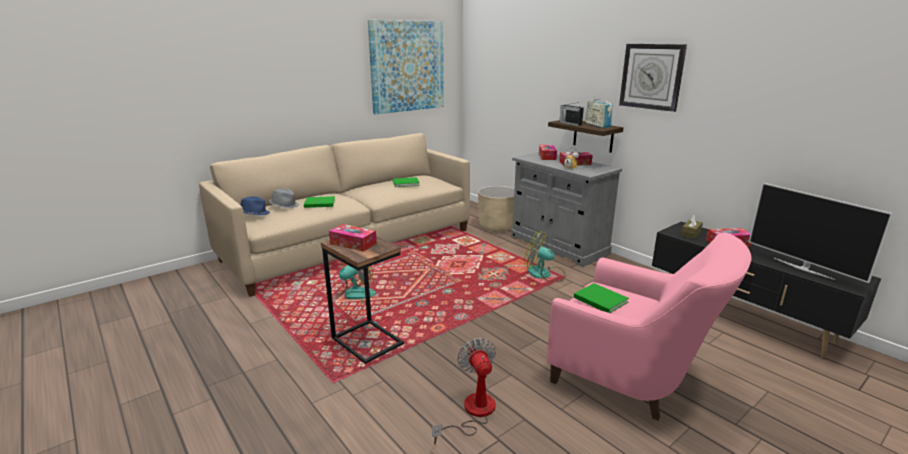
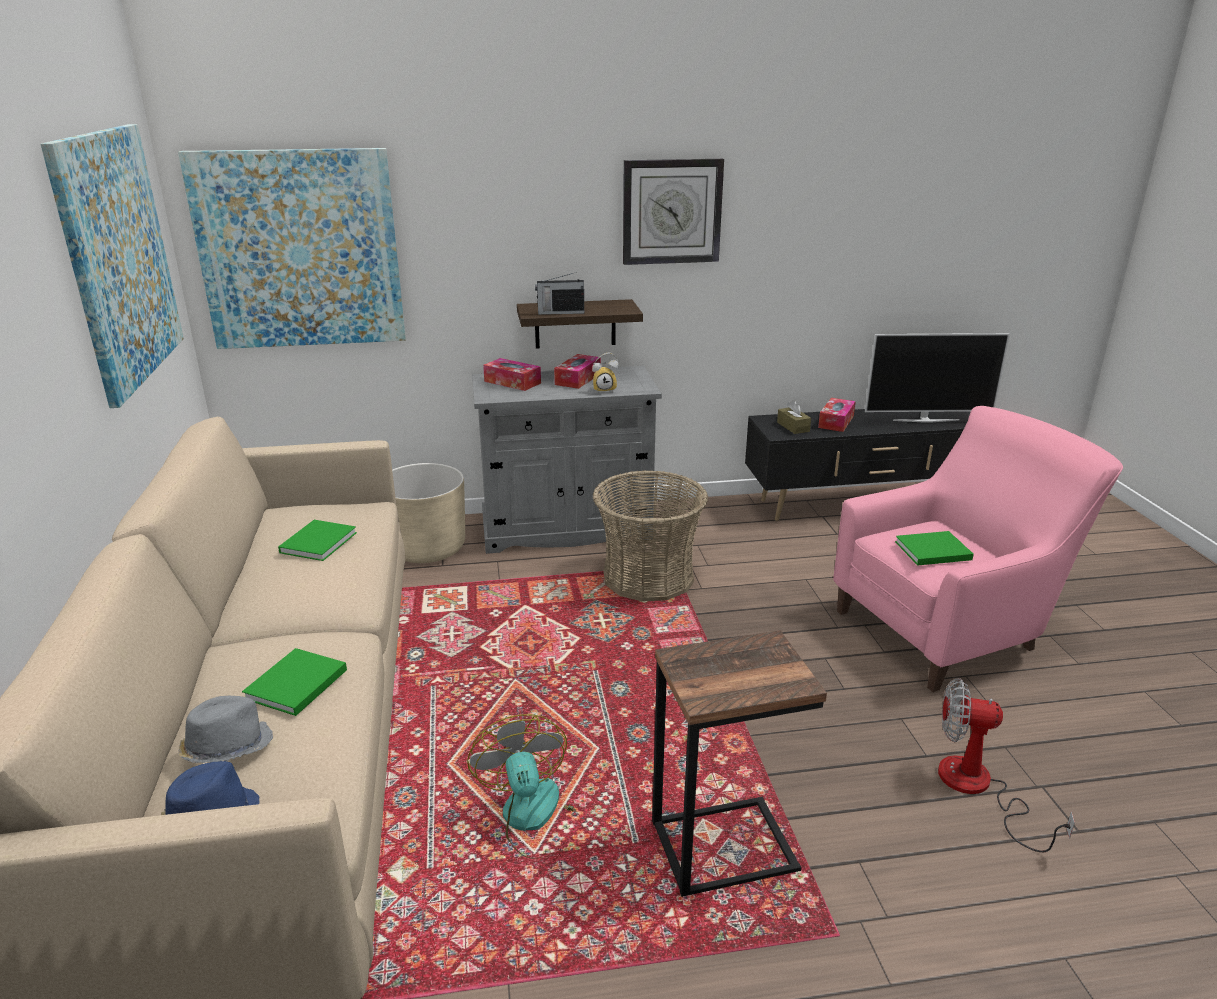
camera: 60 degrees left, 5 degrees up
(353, 243) = (728, 676): tissue box -> none
(495, 79) = (299, 250): none -> picture
(544, 274) = (648, 578): fan -> basket
(597, 125) = (599, 305): radio -> none

